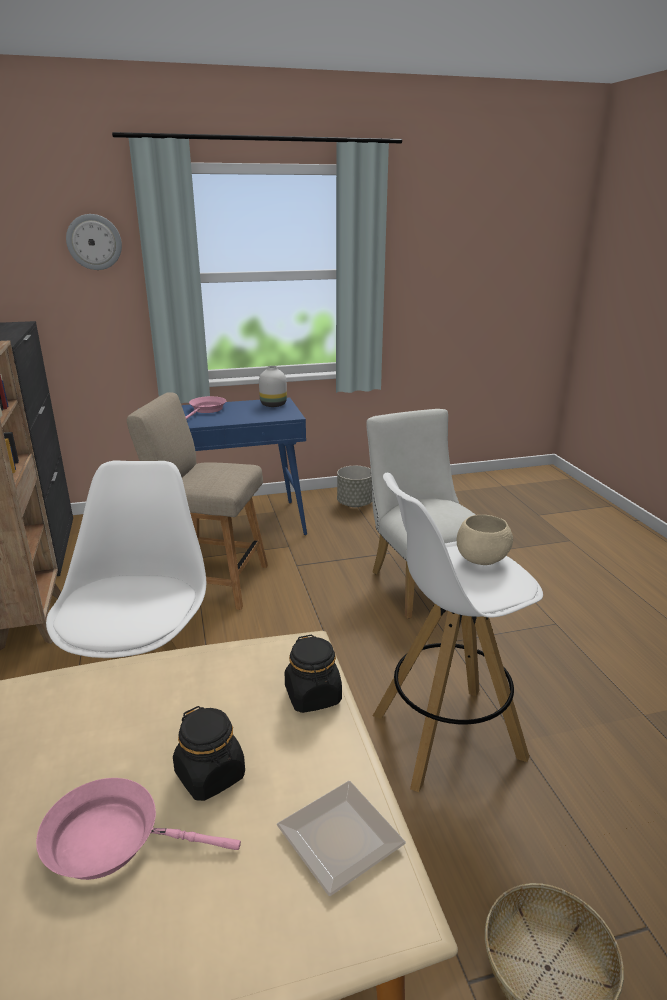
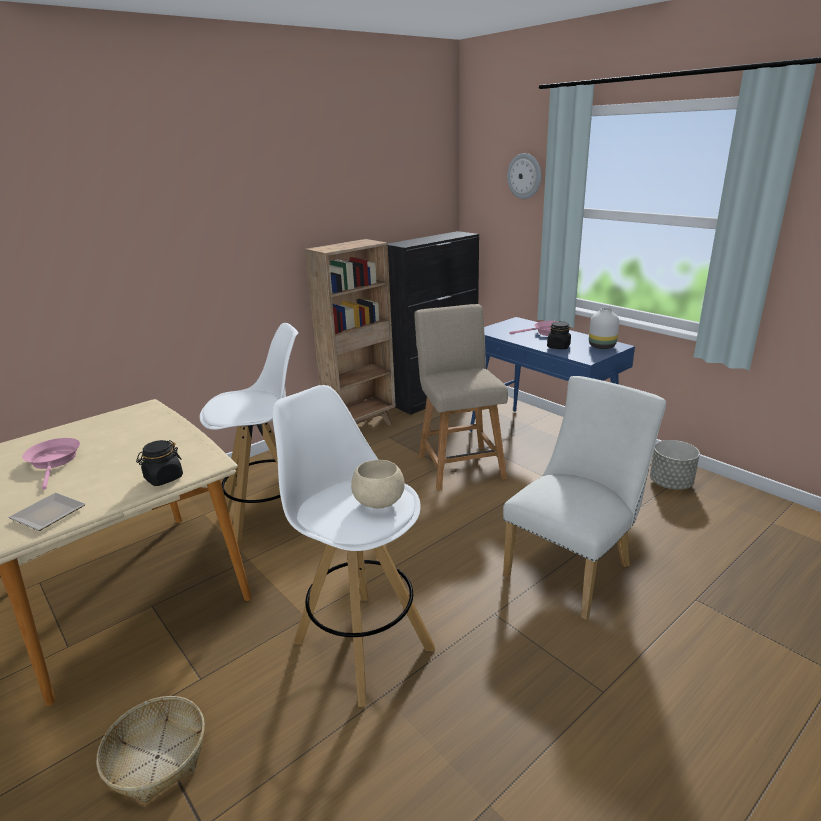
camera: 65 degrees right, 0 degrees up
(210, 775) = (95, 469): black jar -> black jar (558, 347)

